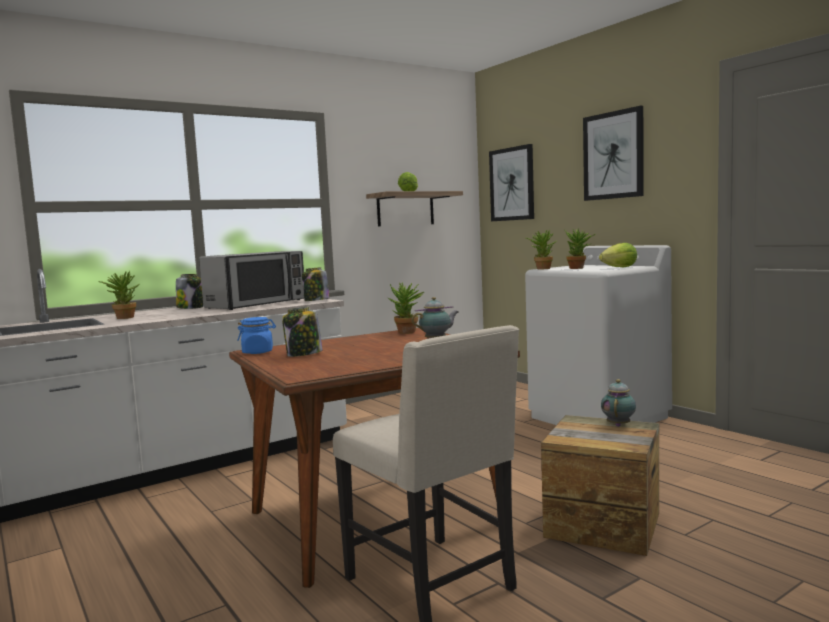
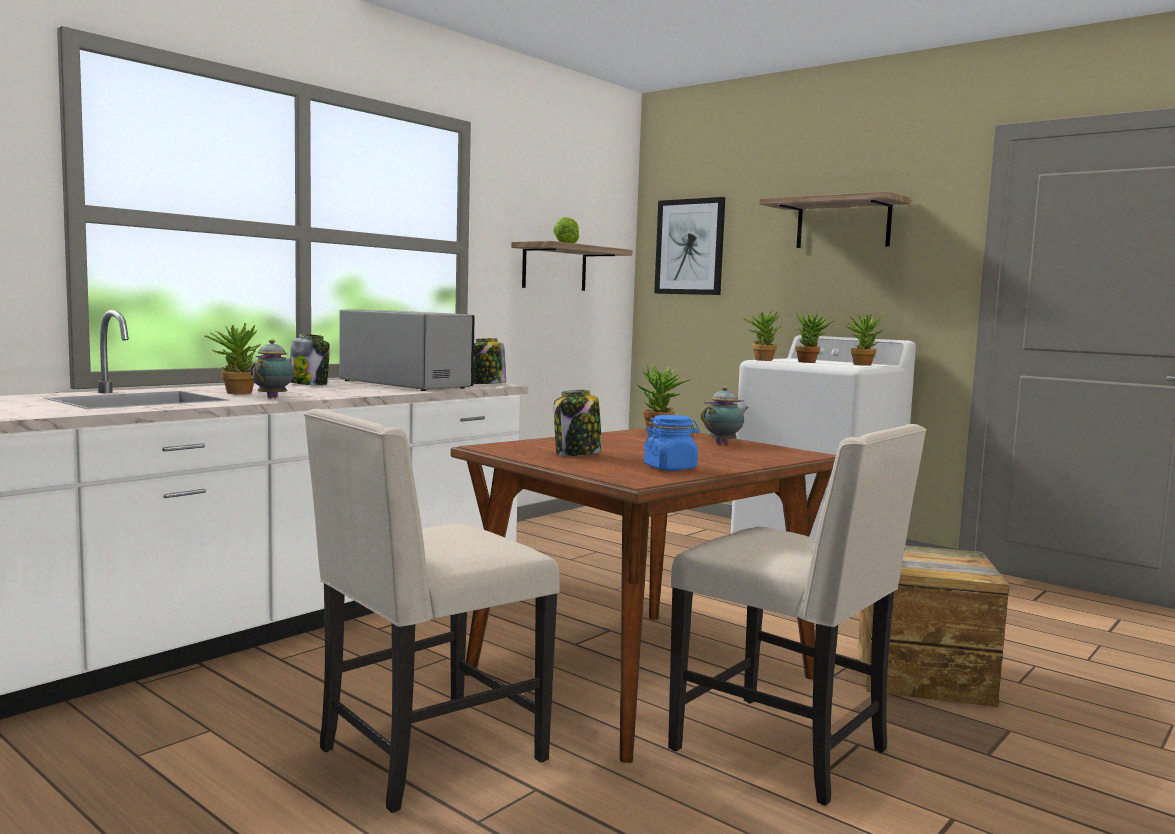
camera: 15 degrees left, 0 degrees up
(176, 573) = (427, 755): none -> beige chair
(257, 304) = (405, 384): microwave -> microwave turned 75 degrees counterclockwise
(258, 352) = (501, 449): blue jar -> blue jar (670, 468)
(613, 155) = (843, 224): picture -> shelf
(619, 267) = (861, 364): lettuce -> potted plant
(619, 425) = (941, 553): teapot -> teapot (274, 397)

